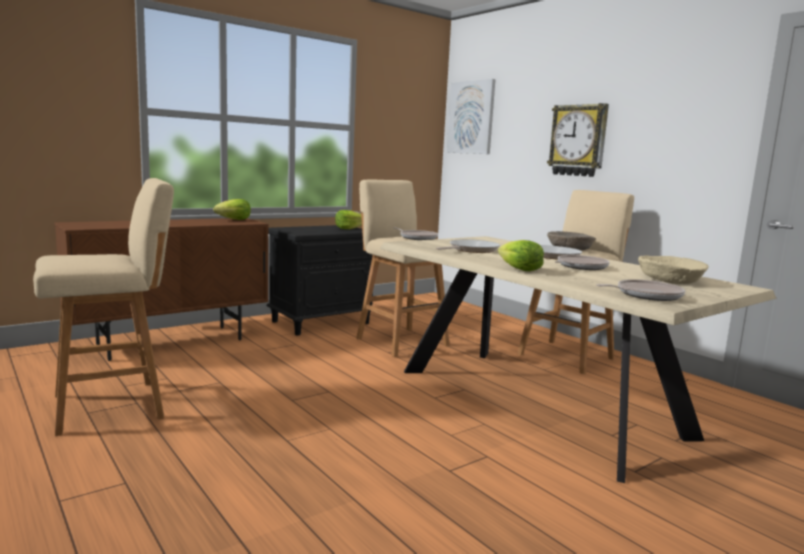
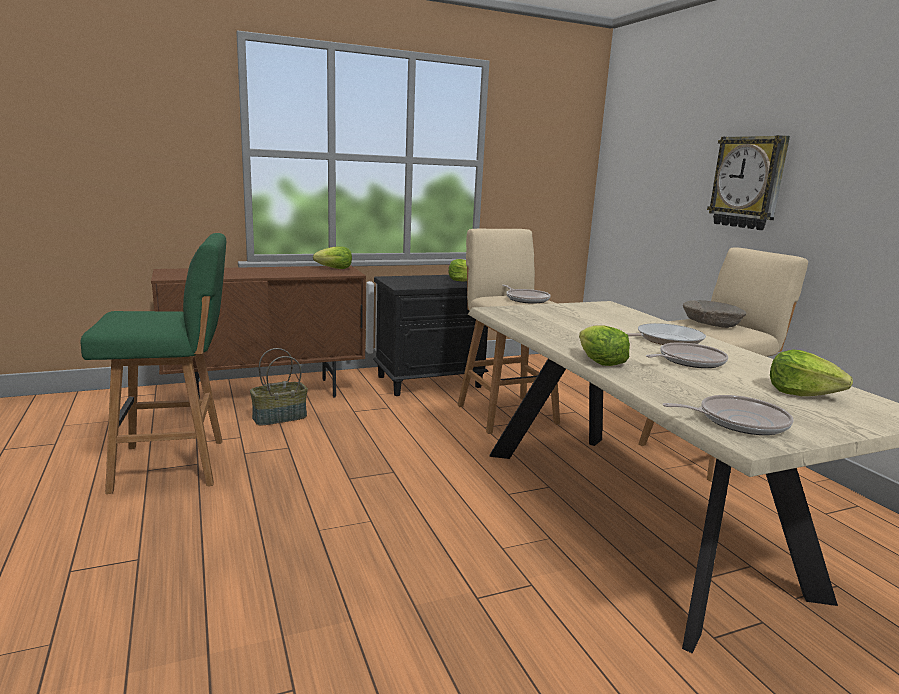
camera: 15 degrees right, 5 degrees up
(113, 406) = (174, 465): beige stool -> green stool
(196, 360) = (279, 418): none -> basket
(471, 117) = (627, 149): picture -> none
(471, 250) = (568, 324): frying pan -> none
(669, 280) = (801, 393): beige bowl -> lettuce

